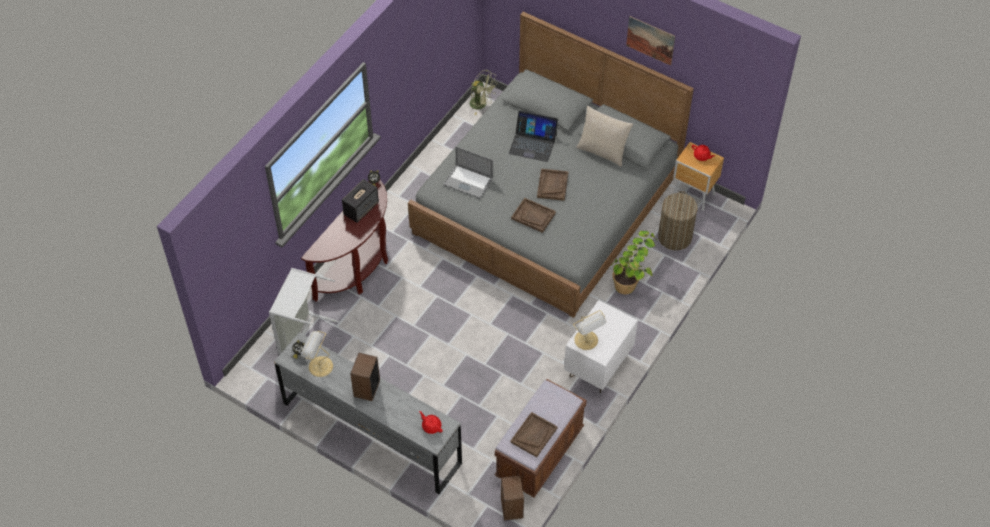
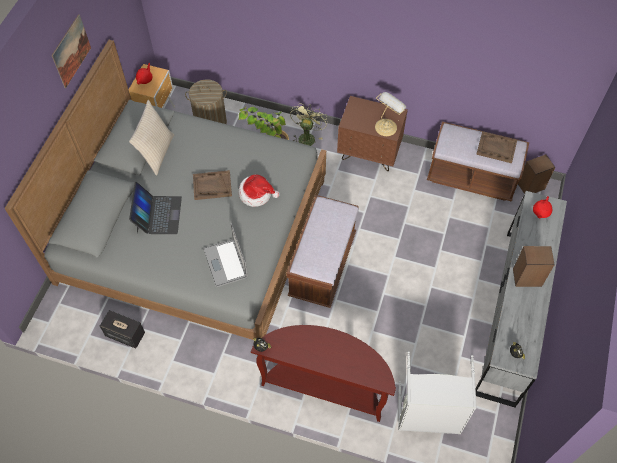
camera: 105 degrees left, 5 degrees up
(319, 366) = (522, 329): table lamp -> none
(361, 208) = (304, 350): speaker -> speaker (125, 334)
(468, 181) = (225, 263): laptop -> laptop turned 150 degrees clockwise
(476, 294) = (322, 265): none -> brown bench
(481, 104) = (62, 323): green fan -> green fan (307, 136)
(533, 216) = (256, 194): brown tray -> hat
(598, 366) = (369, 153): white nightstand -> brown nightstand

